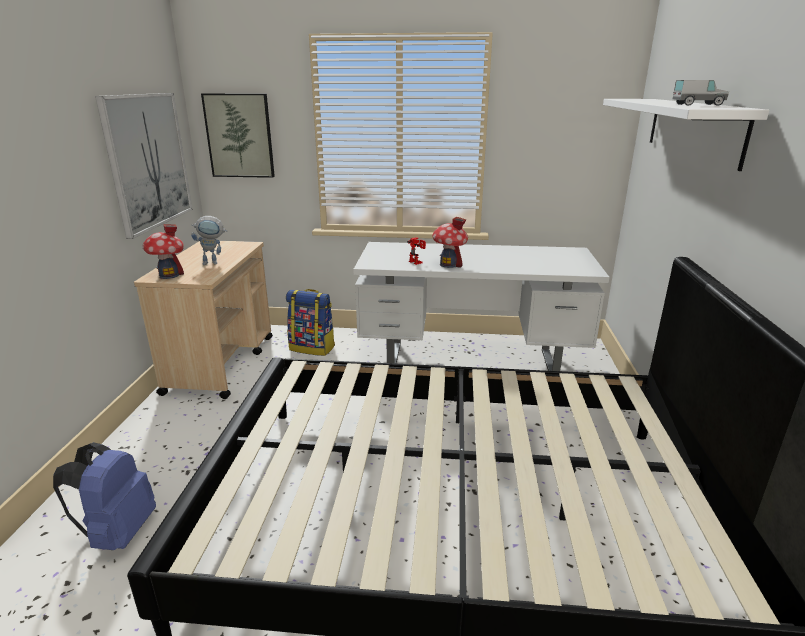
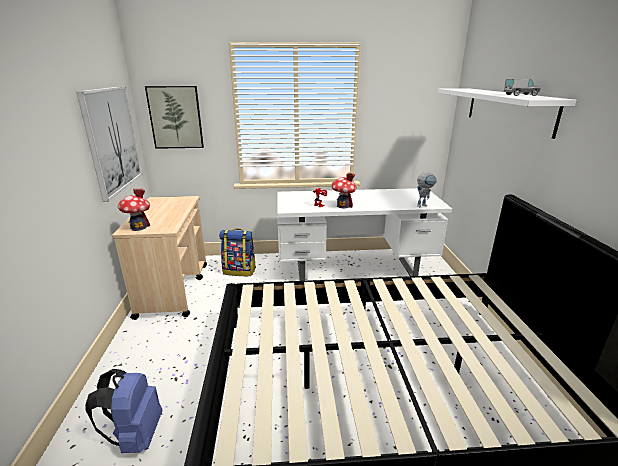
camera: 10 degrees left, 0 degrees up
(214, 263) = (169, 215): toy robot -> toy robot (423, 205)

